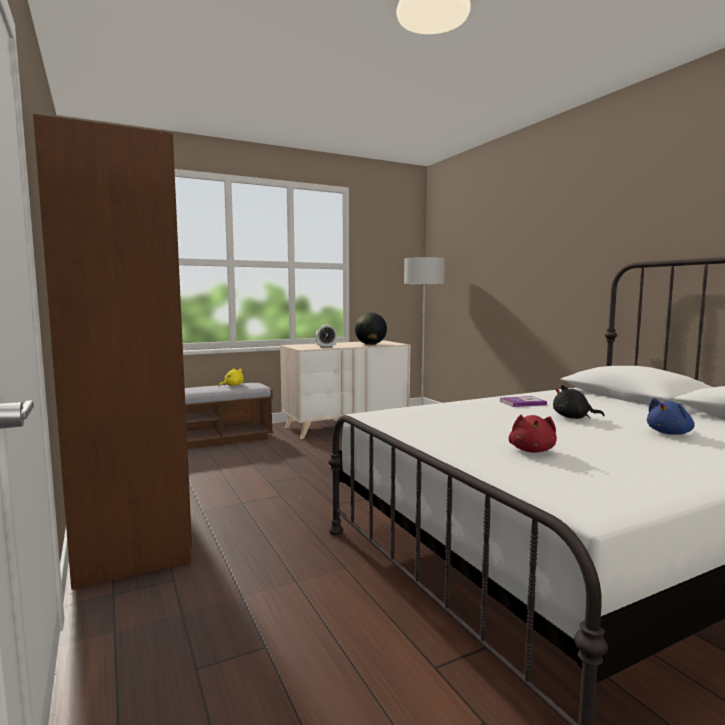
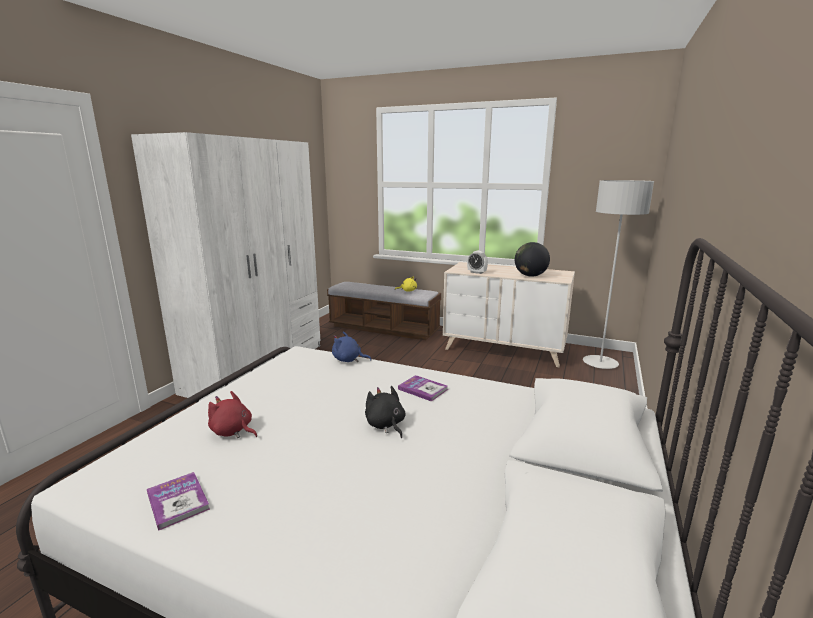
camera: 50 degrees right, 10 degrees up
(128, 518) = (257, 367): brown wardrobe -> white wardrobe
(532, 450) = (233, 431): red plush toy -> red plush toy turned 60 degrees clockwise
(653, 477) = (178, 501): none -> book
(670, 433) = (374, 490): blue plush toy -> blue plush toy (348, 360)

